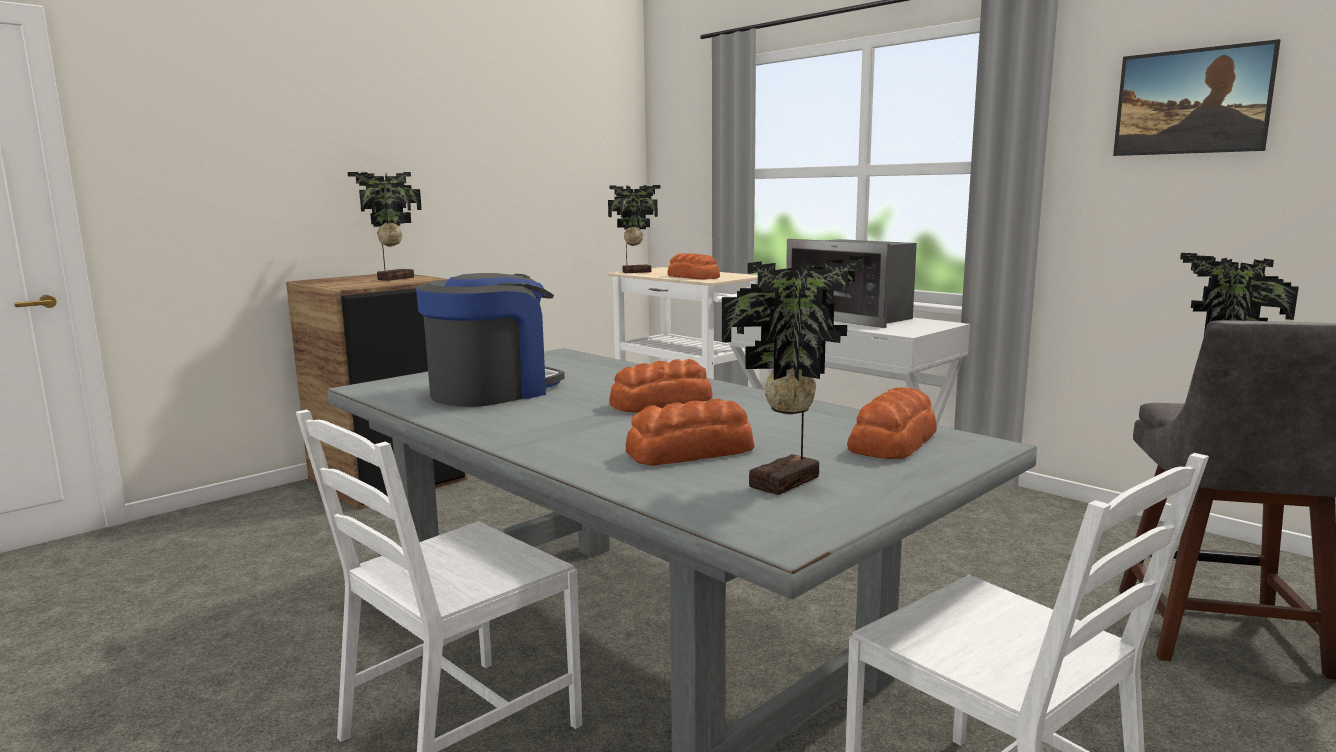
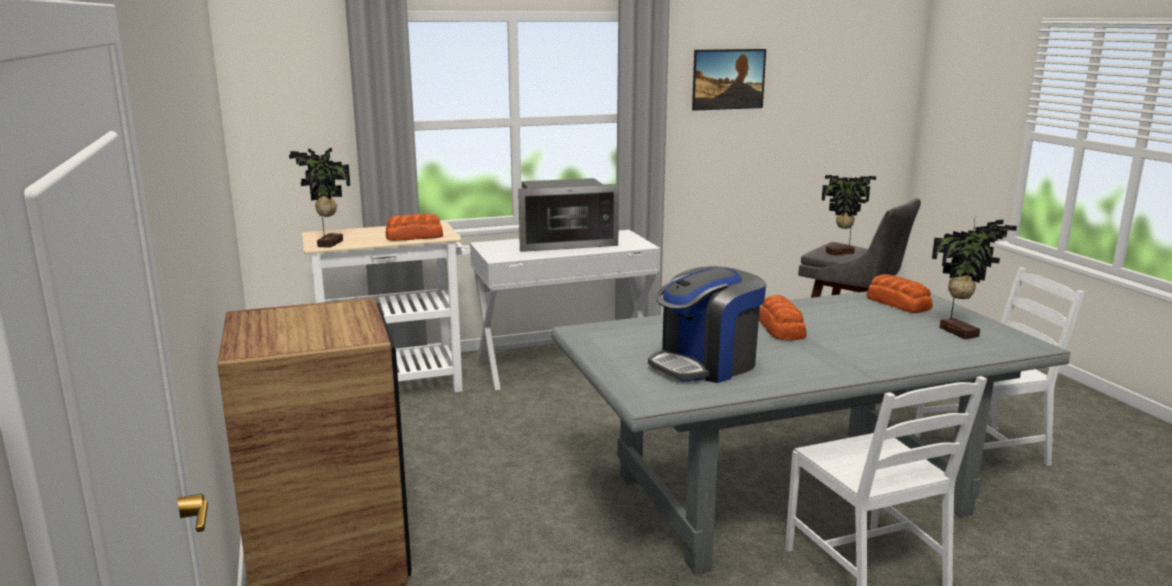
camera: 65 degrees left, 5 degrees up
(393, 278) = (315, 316): potted plant -> none
(493, 391) = (705, 364): coffee machine -> coffee machine turned 105 degrees counterclockwise
(691, 452) = (899, 339): bread -> none

